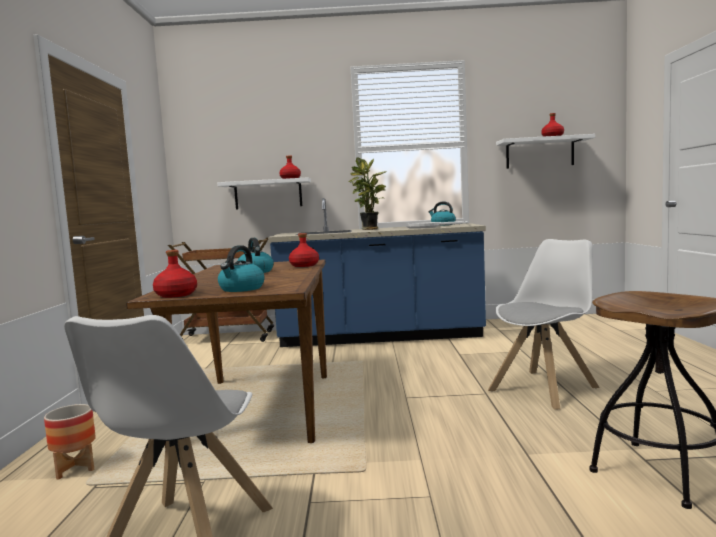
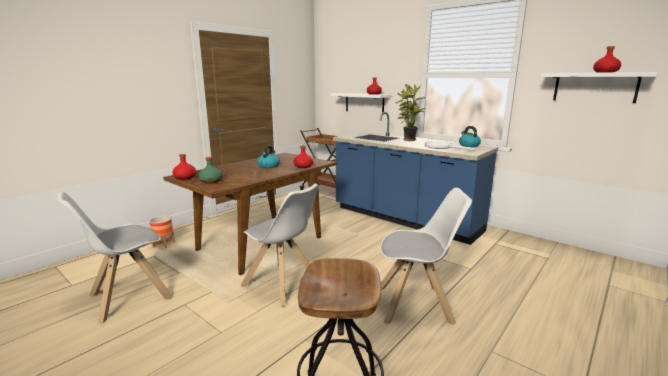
camera: 40 degrees right, 10 degrees up
(241, 289) = (211, 181): kettle -> green bottle
(390, 428) = (283, 284): none -> chair

